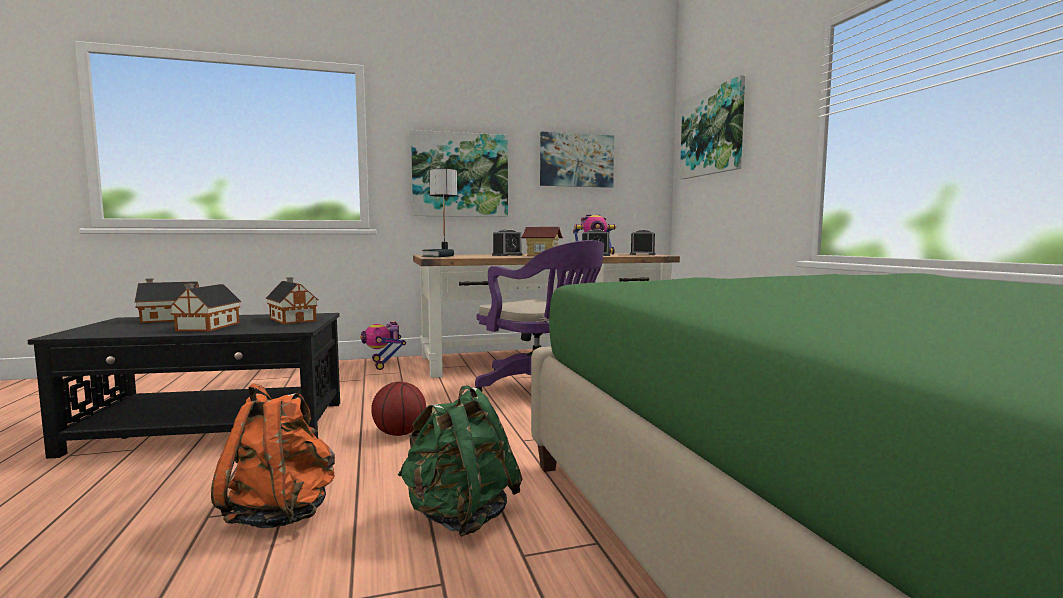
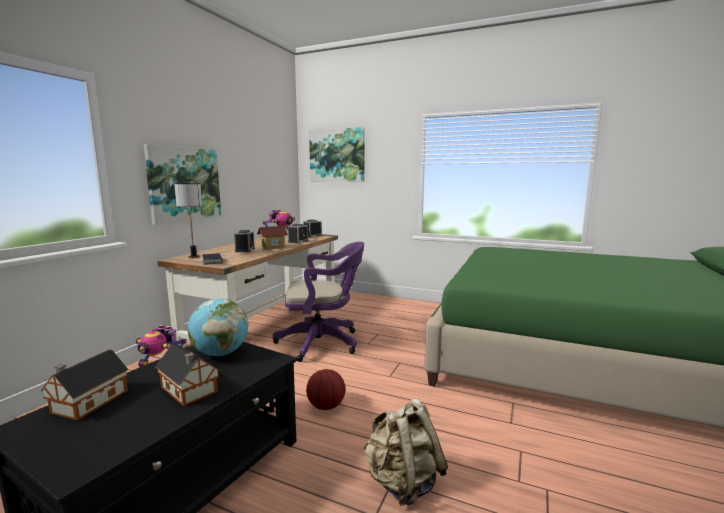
camera: 50 degrees left, 5 degrees up
(281, 514) = (403, 483): orange backpack -> beige backpack
(292, 319) = (220, 353): toy house -> globe
(460, 517) = (461, 425): green backpack -> none
(576, 160) = (254, 169): picture -> none

